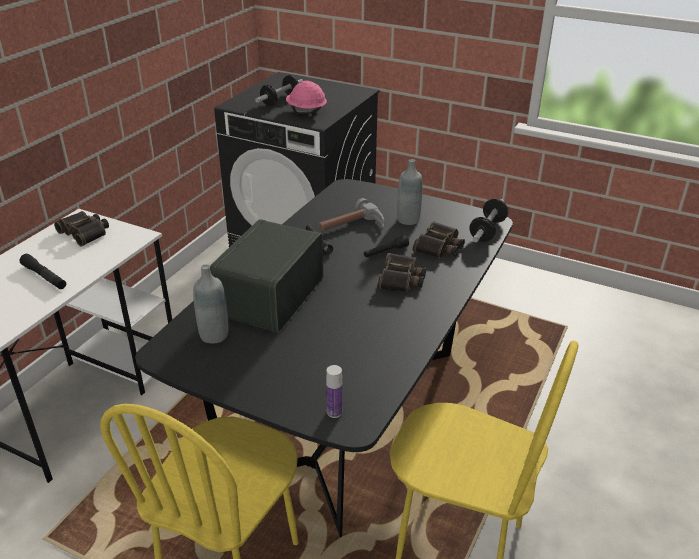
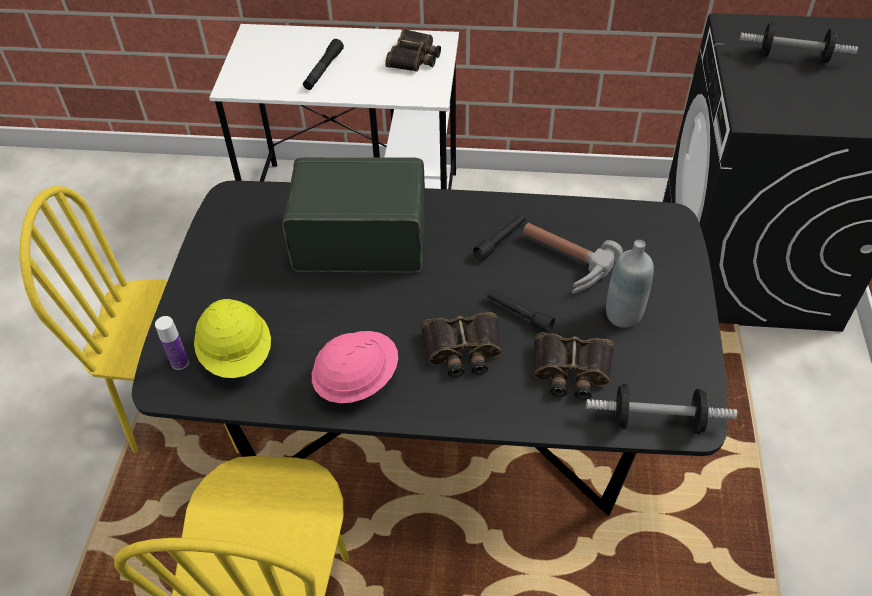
camera: 70 degrees right, 15 degrees up
(214, 335) = (273, 222): grey bottle -> none
(306, 112) = (777, 94): pink hard hat -> pink hard hat (356, 380)
(345, 378) = (237, 355): none -> yellow hard hat

